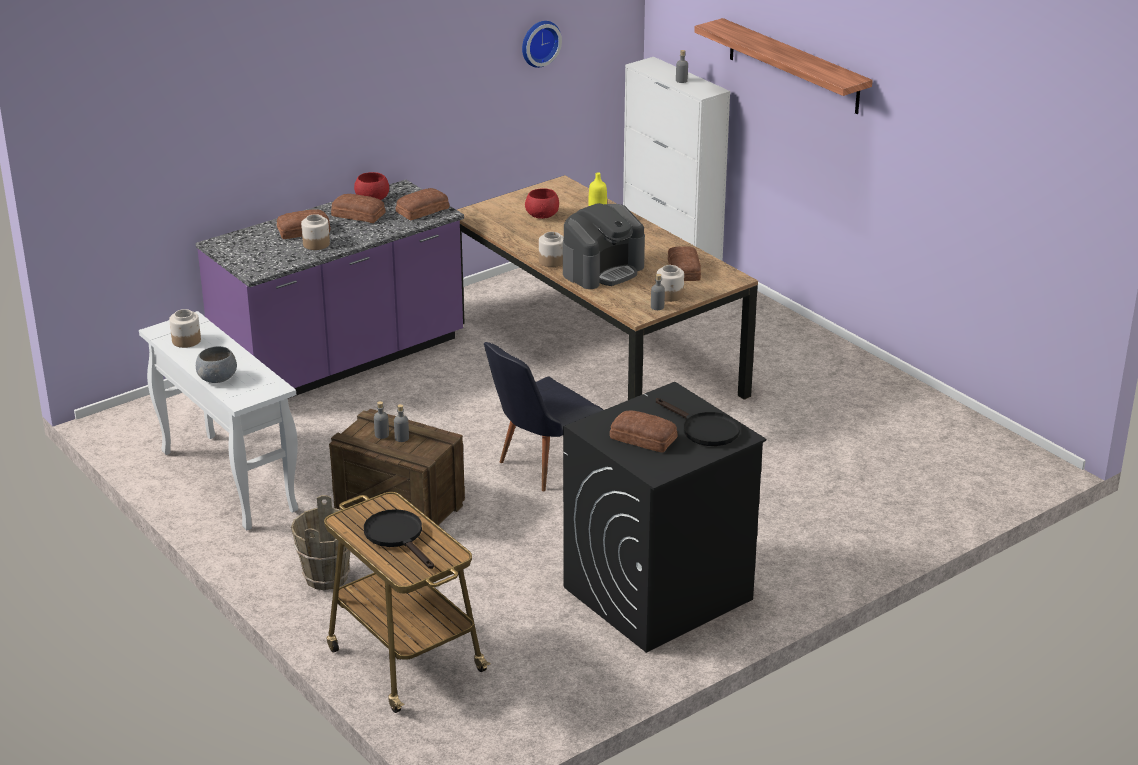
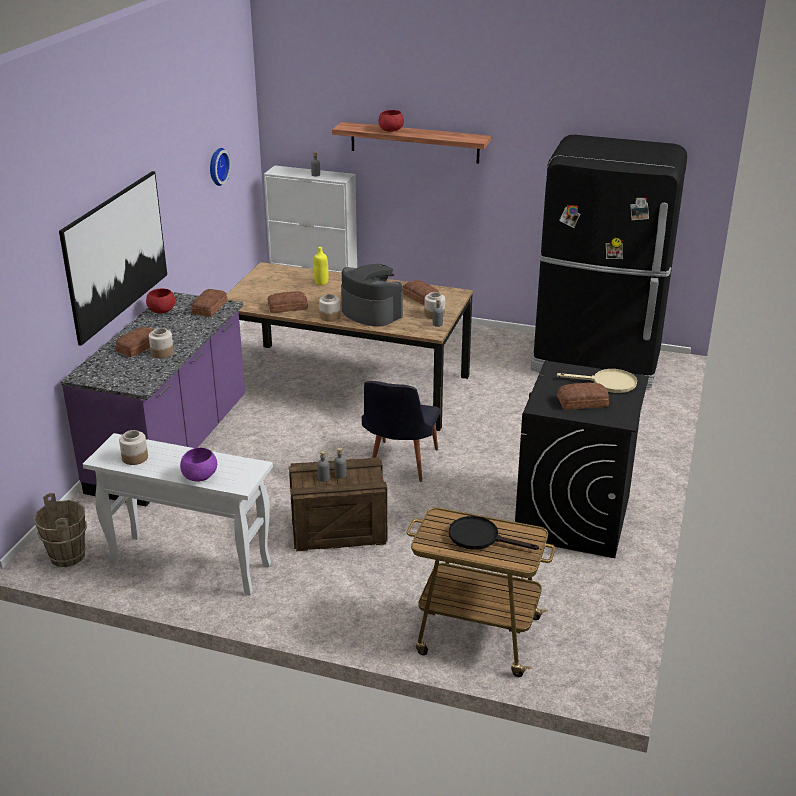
camera: 35 degrees left, 0 degrees up
(217, 378) = (199, 476): grey bowl -> purple bowl
(320, 120) = (116, 254): none -> picture
(327, 577) = (351, 603): brown bucket -> brown bucket (68, 556)
(358, 214) = (165, 323): bread -> bread (287, 307)
(542, 215) = (281, 290): red bowl -> red bowl (390, 130)
(603, 270) = (371, 312): coffee machine -> coffee machine turned 60 degrees counterclockwise
(704, 429) = (607, 383): black frying pan -> beige frying pan
(935, 436) = (596, 362): none -> black fridge

